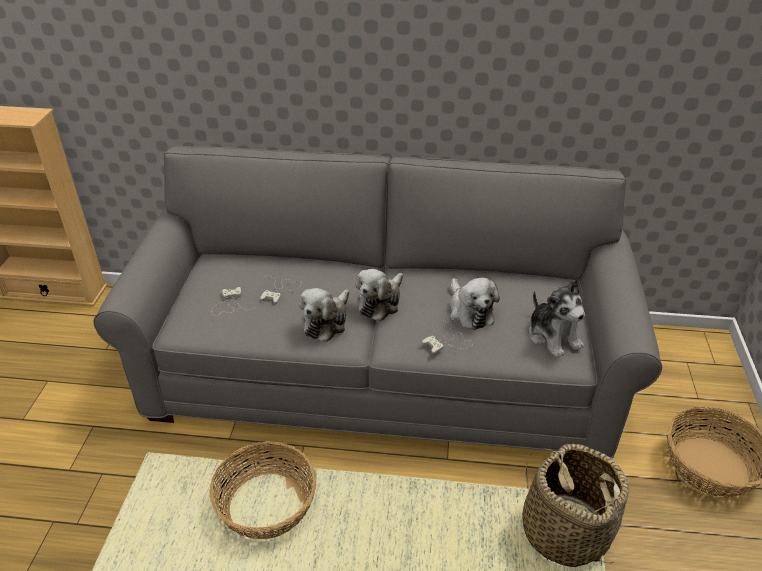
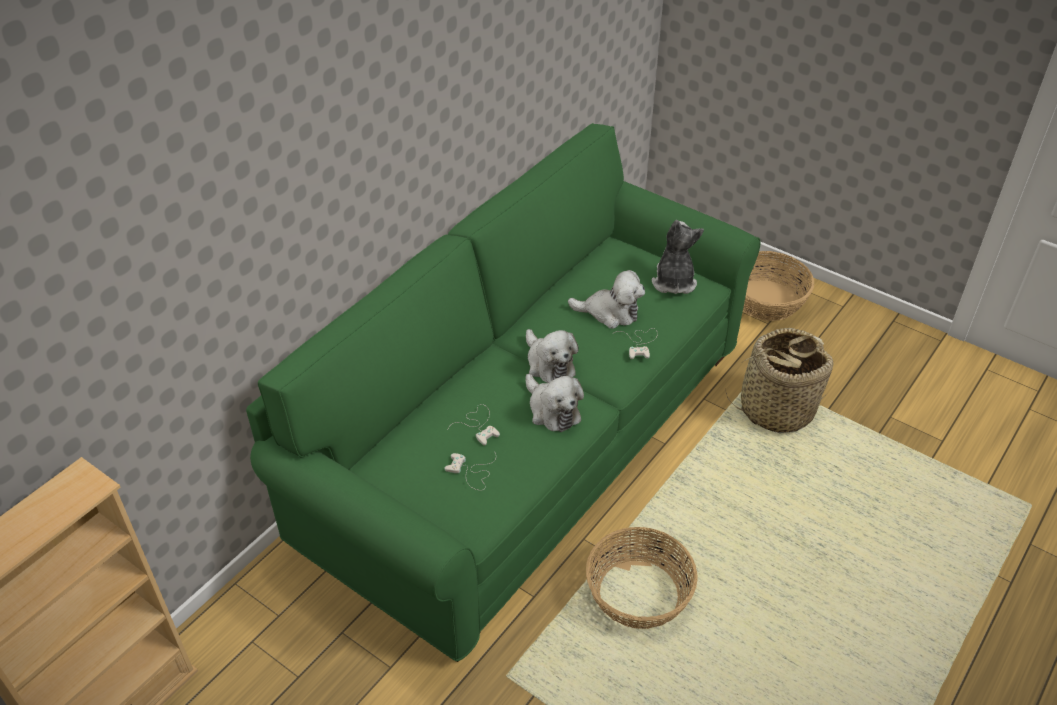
camera: 60 degrees left, 5 degrees up
(382, 370) = (527, 439): grey sofa -> green sofa
(553, 336) = (673, 282): plush toy -> plush toy turned 90 degrees counterclockwise

